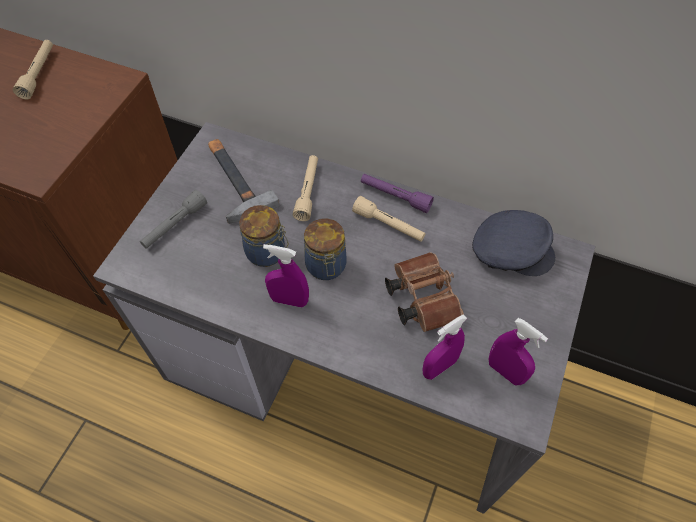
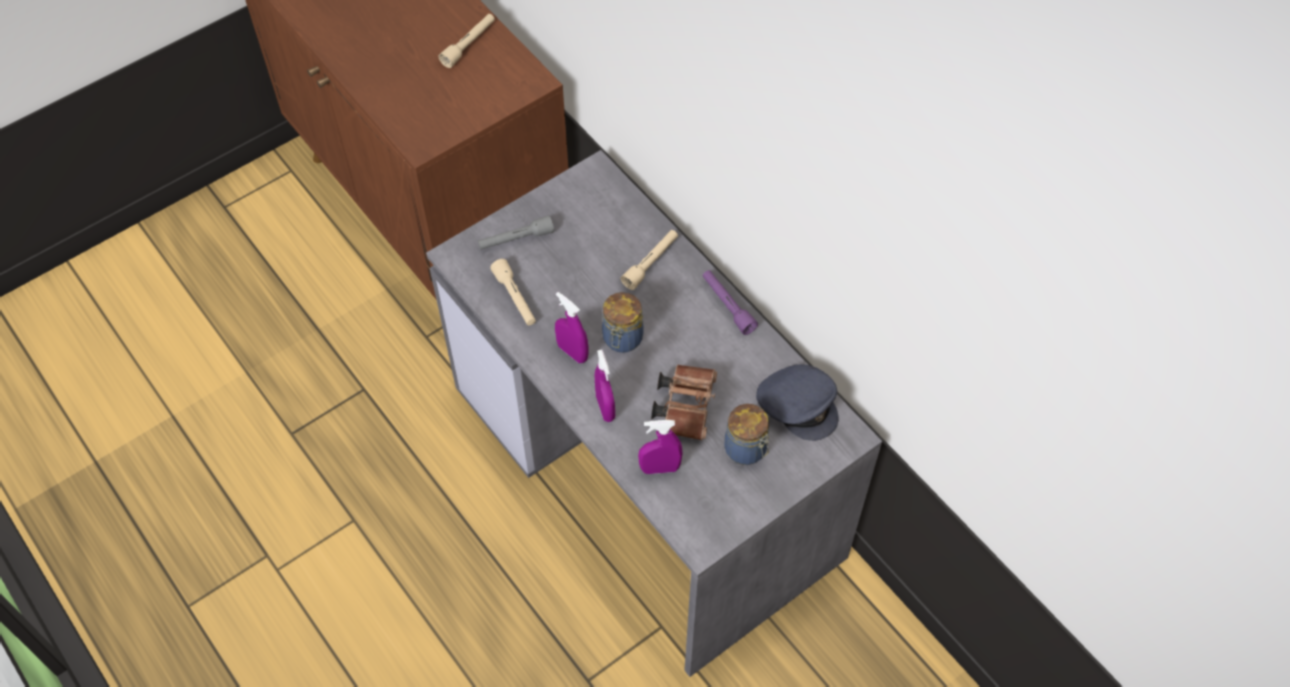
camera: 30 degrees right, 0 degrees up
(233, 181) = (590, 221): hammer -> none
(267, 252) = (580, 302): jar -> jar (746, 450)
(388, 225) = (702, 329): beige flashlight -> beige flashlight (515, 298)
(505, 372) = (712, 500): purple spray bottle -> purple spray bottle (605, 408)

